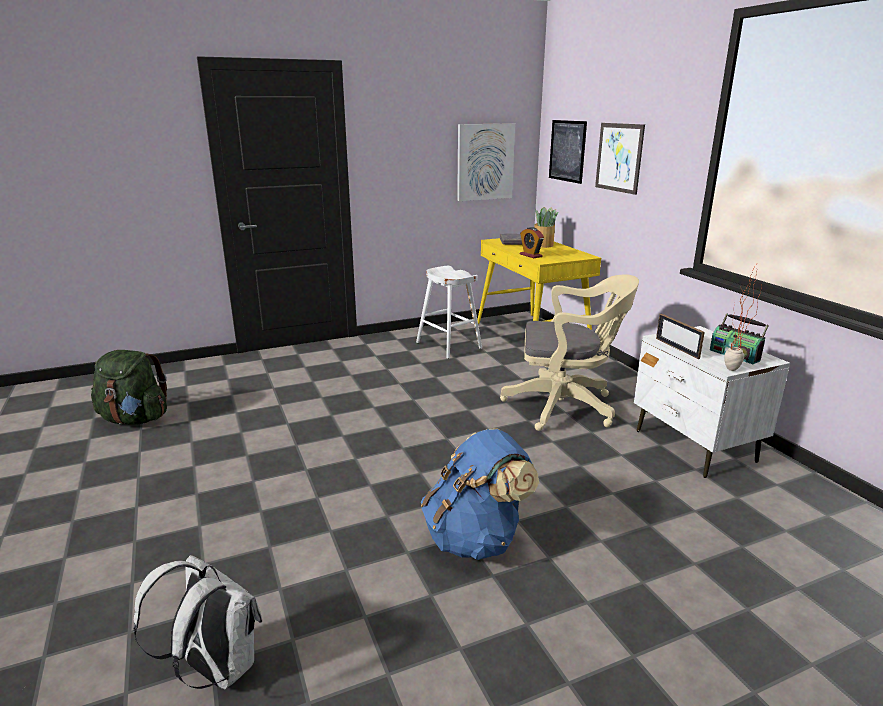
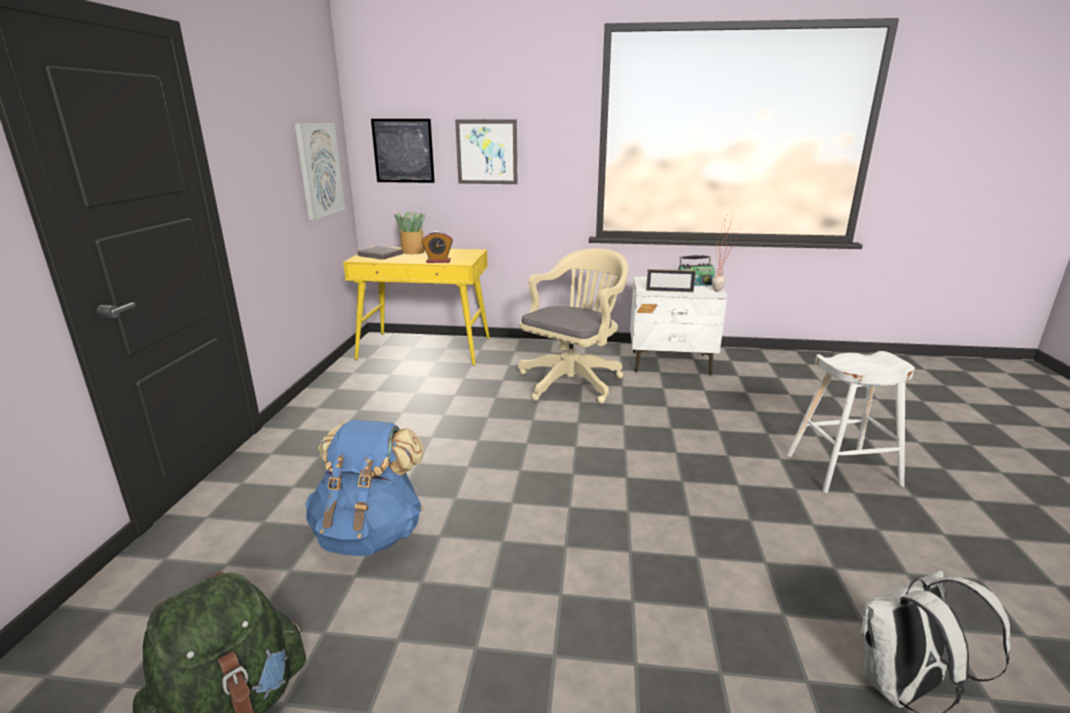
camera: 60 degrees left, 0 degrees up
(449, 345) = (383, 387): white stool -> white stool (843, 470)
(476, 538) = (744, 480): blue backpack -> blue backpack (370, 533)

